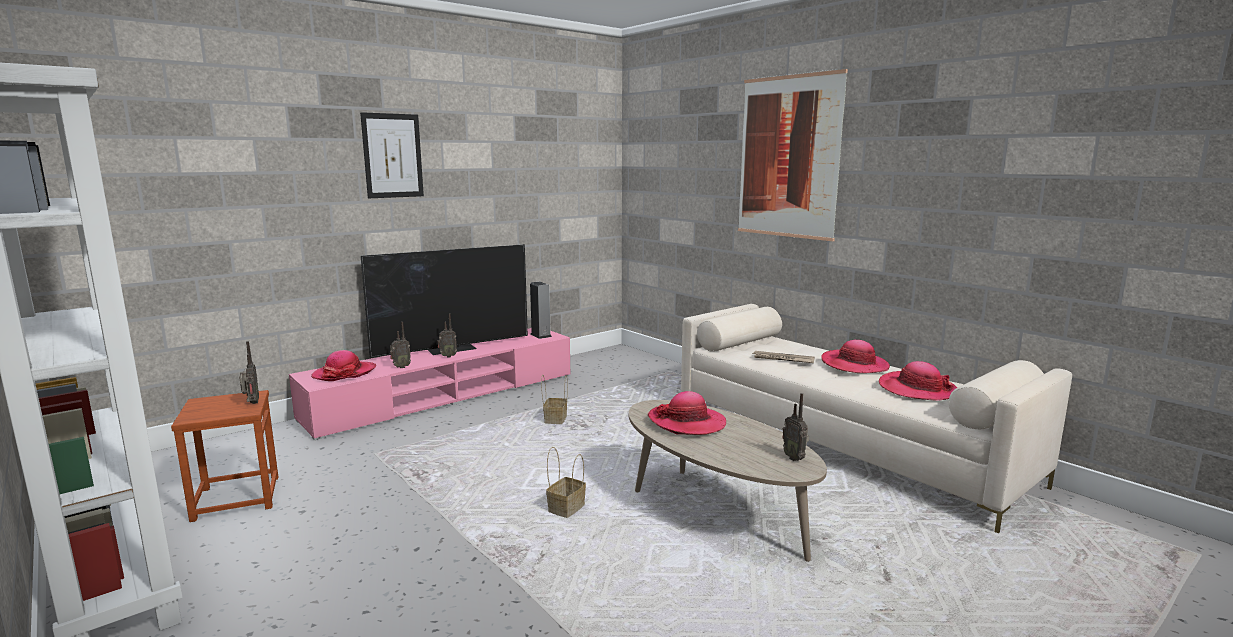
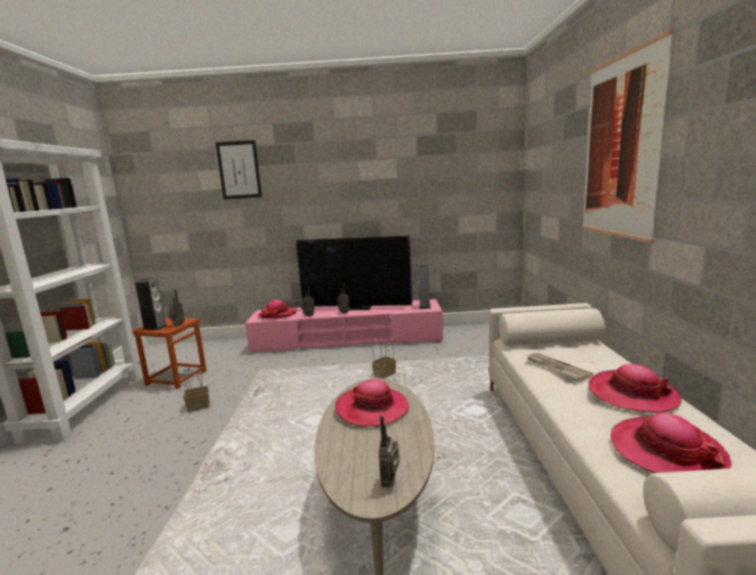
camera: 40 degrees right, 0 degrees up
(210, 413) = (155, 327): none -> speaker
(392, 156) = (320, 173): picture -> picture (239, 170)
(566, 508) = (291, 448): basket -> basket (199, 405)

